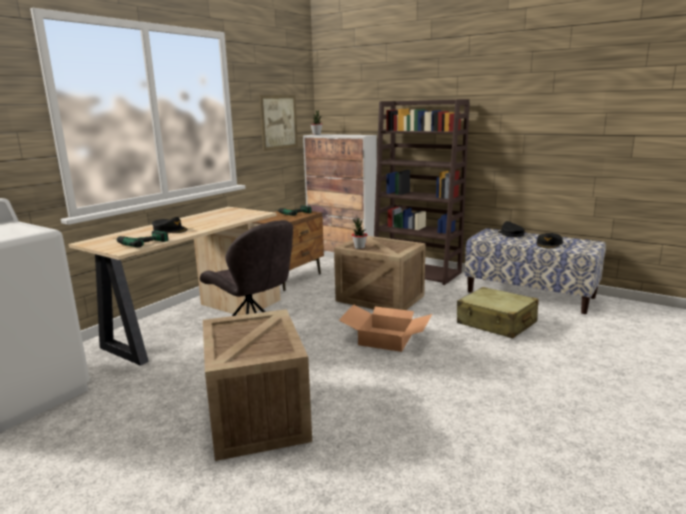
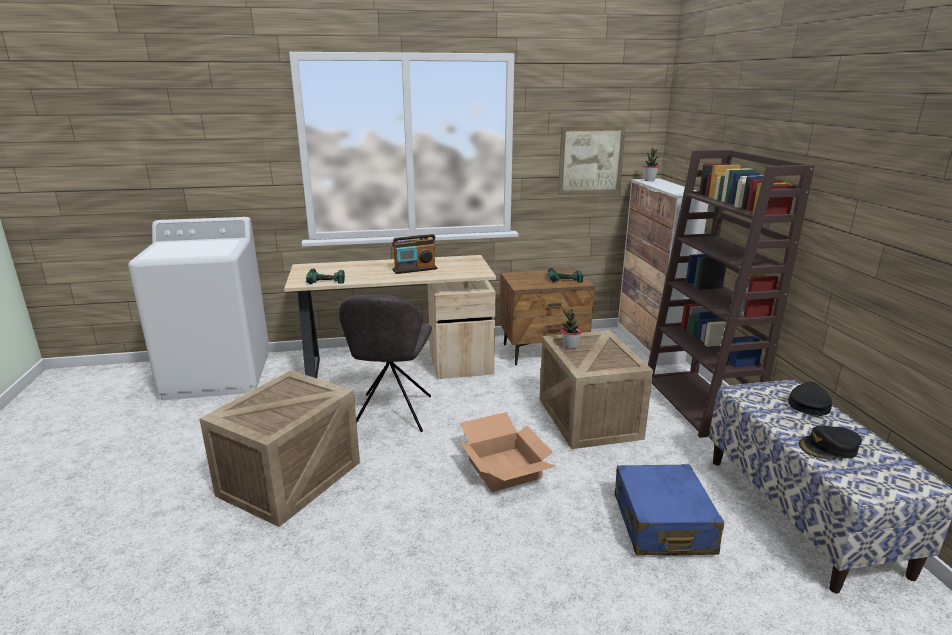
camera: 45 degrees right, 5 degrees up
(170, 230) = (372, 271): black cap -> none
(204, 222) = (415, 269): none -> radio
(496, 323) = (662, 524): beige suitcase -> blue suitcase

